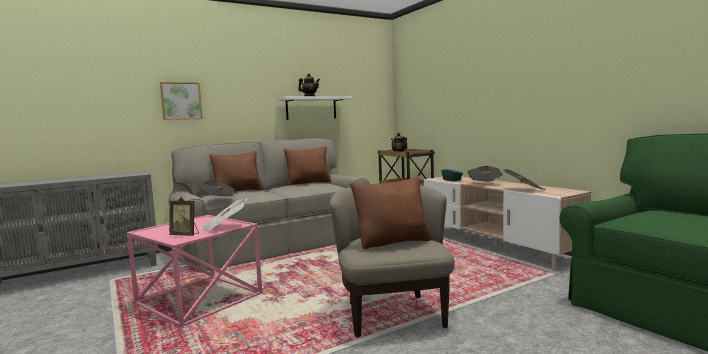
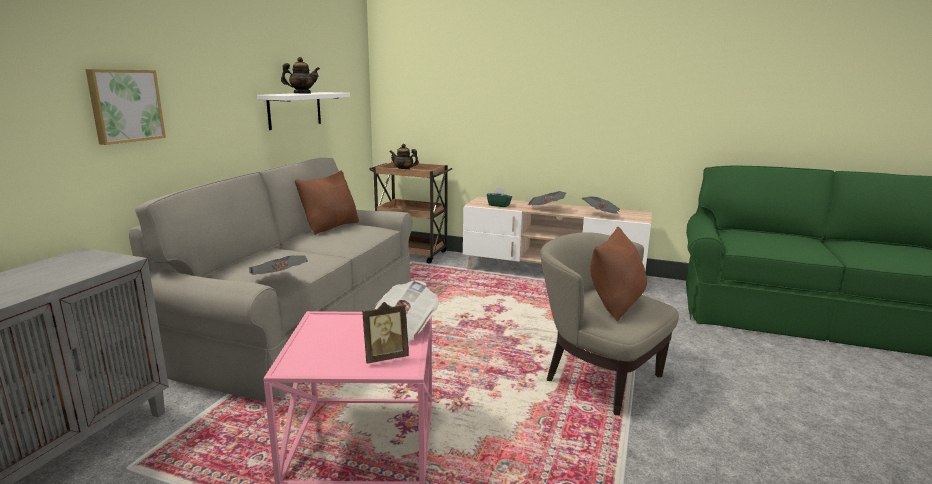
camera: 40 degrees left, 10 degrees up
(238, 191) = (258, 257): brown pillow -> none

